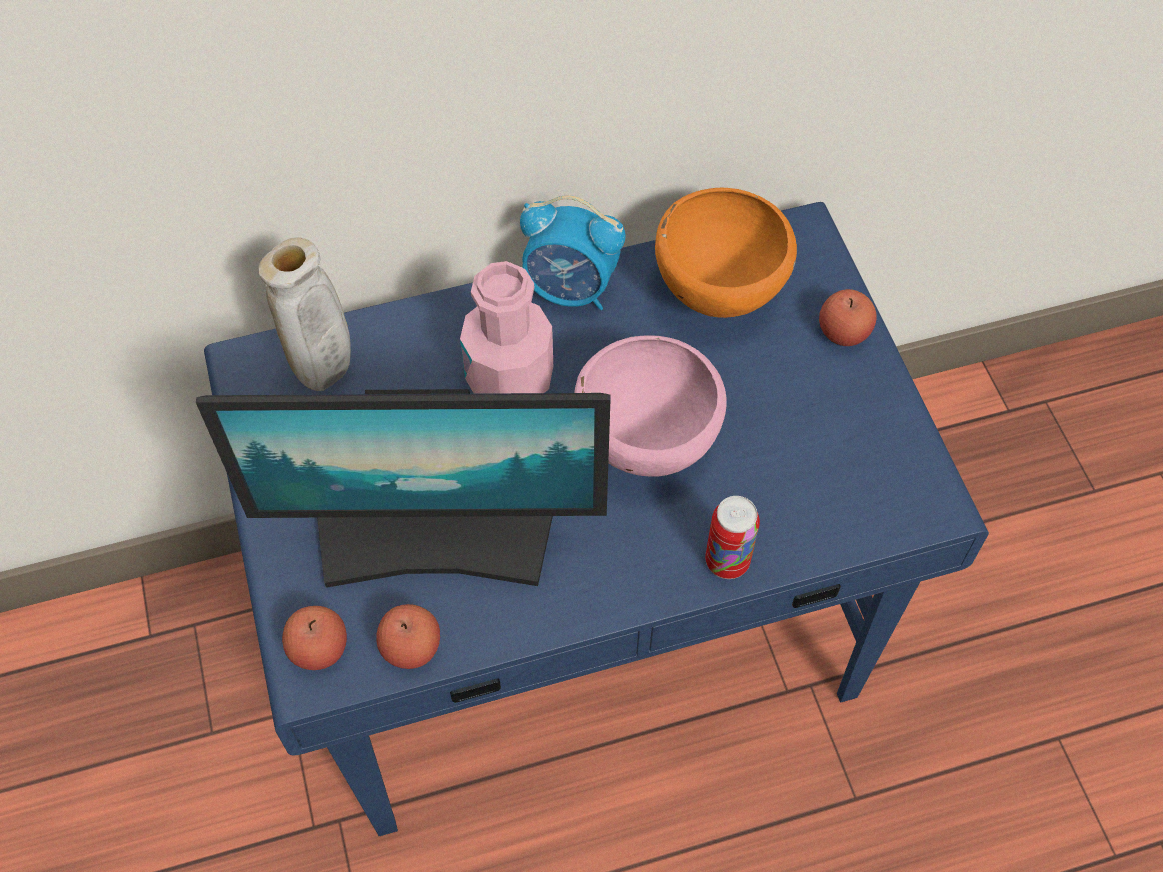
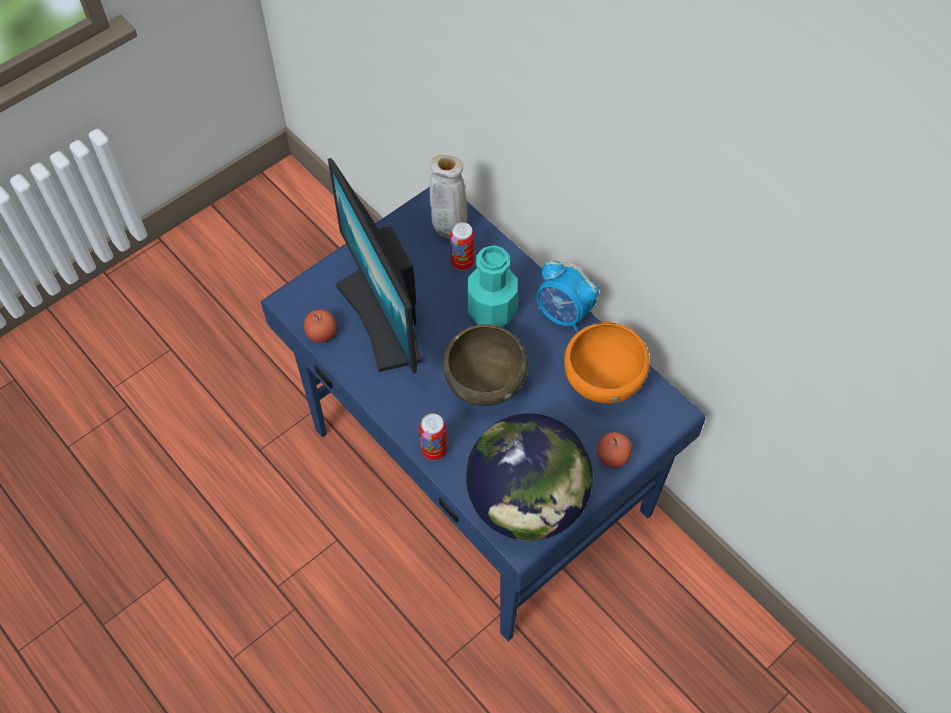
camera: 65 degrees right, 0 degrees up
(319, 649) = (304, 298): apple -> none
(395, 381) = (462, 262): none -> can
(509, 378) = (492, 310): pink bottle -> turquoise bottle
(570, 290) = (563, 314): alarm clock -> alarm clock turned 45 degrees counterclockwise
(644, 445) = (484, 386): pink bowl -> brown bowl
(875, 471) = (526, 503): none -> globe

